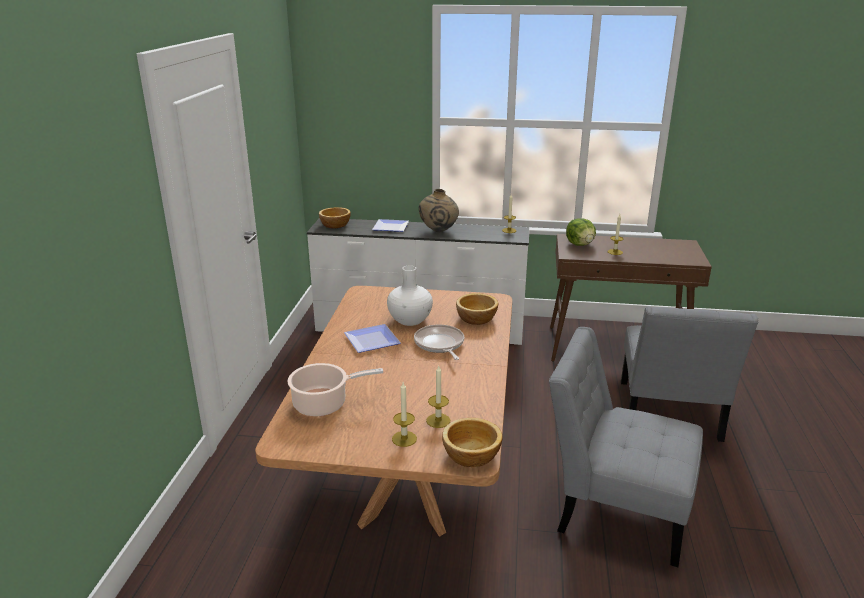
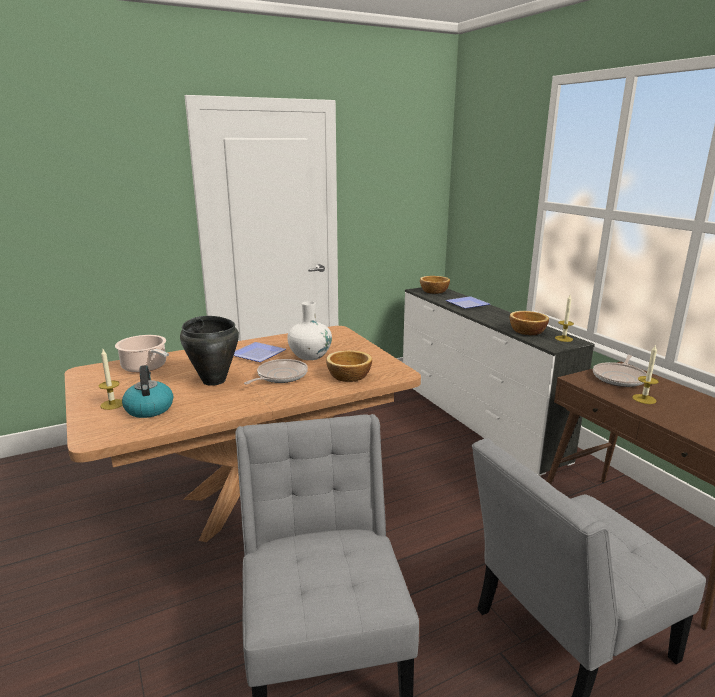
camera: 55 degrees right, 5 degrees down
(410, 375) = (214, 380): none -> black cooking pot
(438, 231) = (496, 318): beige vase -> none
(438, 420) = (149, 408): candle -> kettle
(470, 456) = (99, 435): bowl -> bowl (526, 331)
(580, 244) = (619, 378): lettuce -> frying pan

